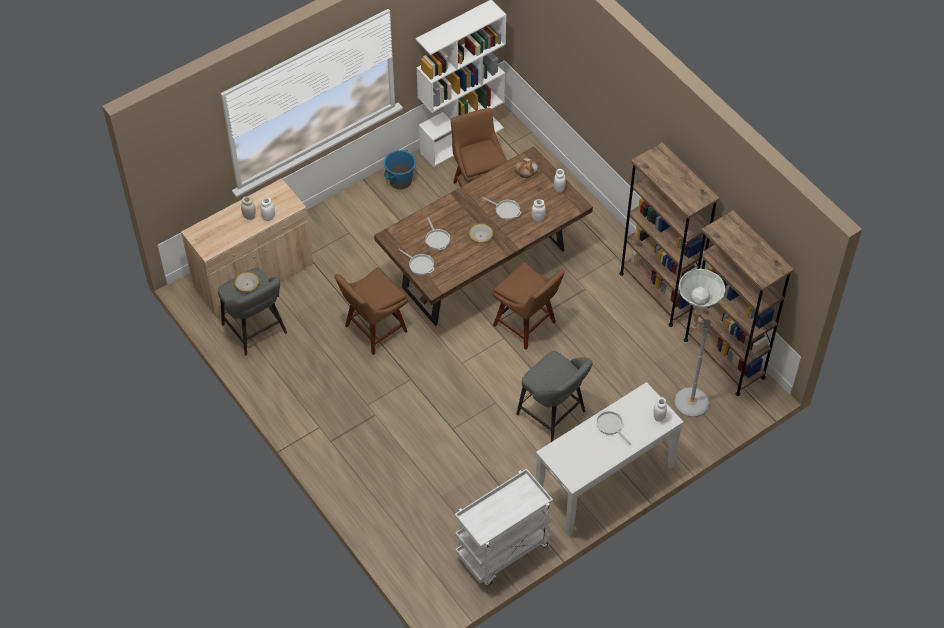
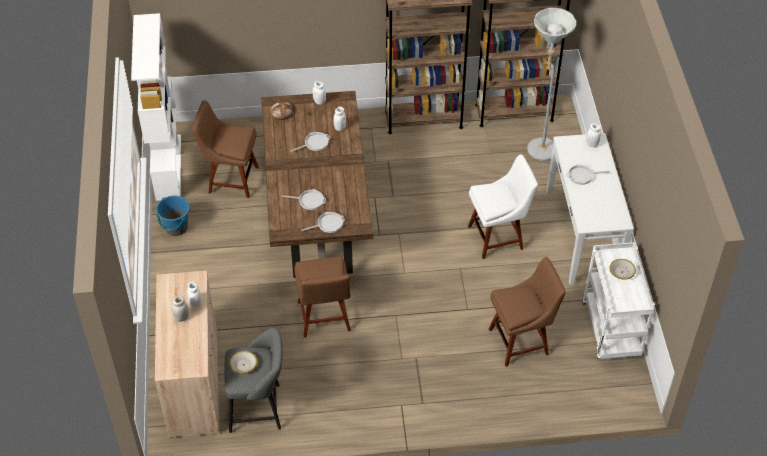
camera: 60 degrees left, 5 degrees down
(480, 236) = (329, 171): bowl -> bowl (621, 272)
(527, 325) = (397, 213): brown chair -> brown chair (521, 341)
(553, 415) = (498, 237): grey stool -> white chair

